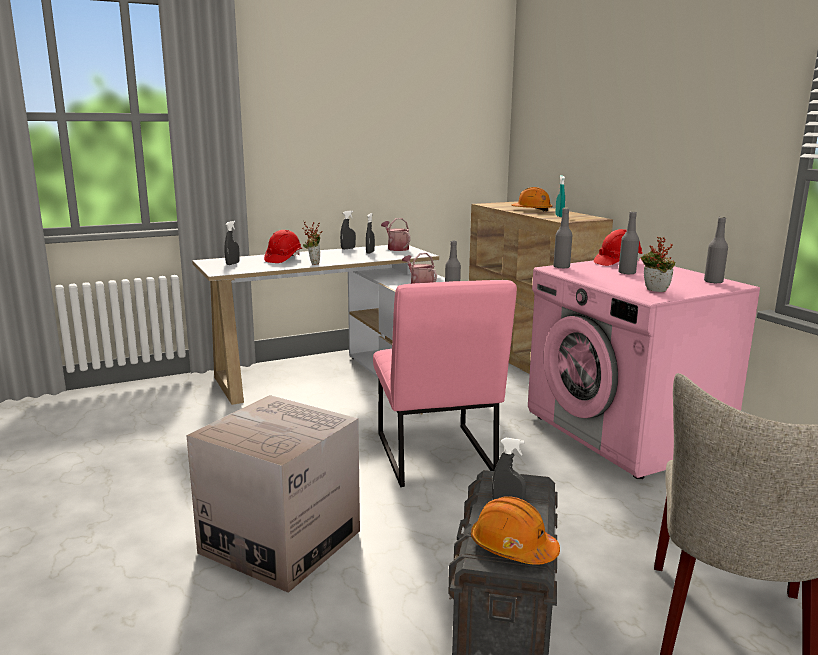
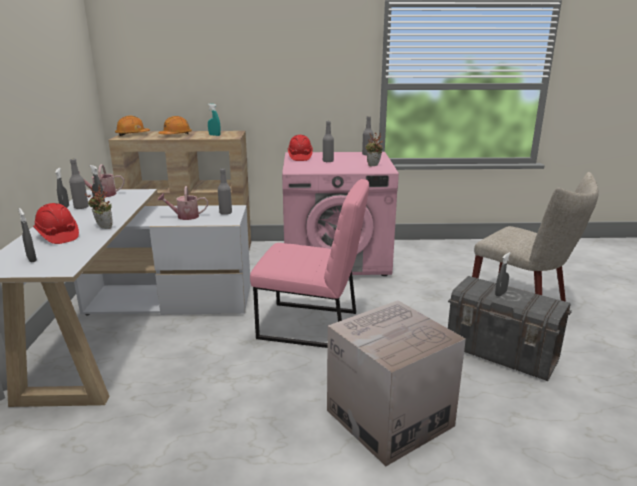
camera: 65 degrees left, 5 degrees up
(512, 547) = (541, 302): orange hard hat -> orange hard hat (132, 134)
(561, 267) = (293, 168): grey bottle -> grey bottle (81, 207)

